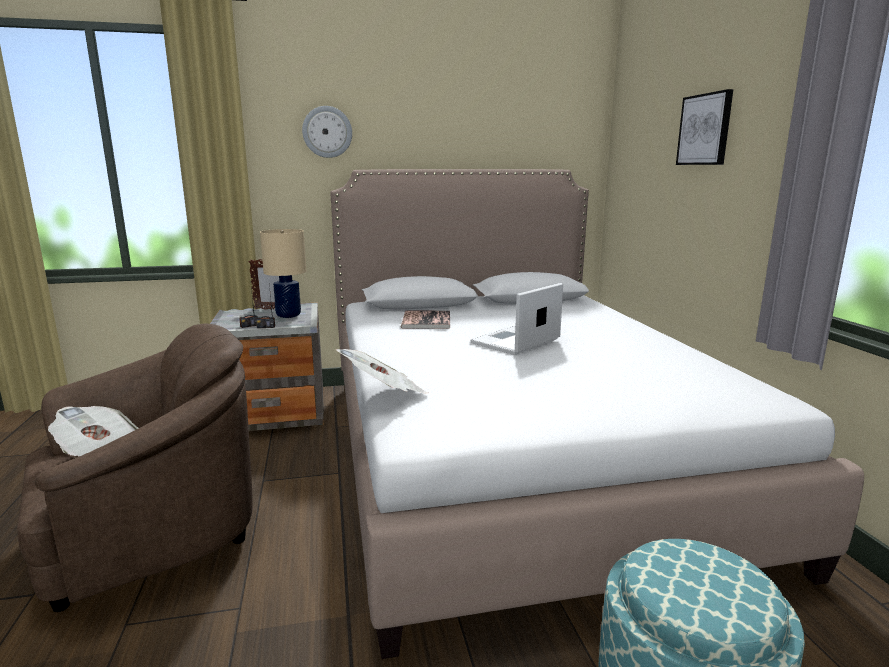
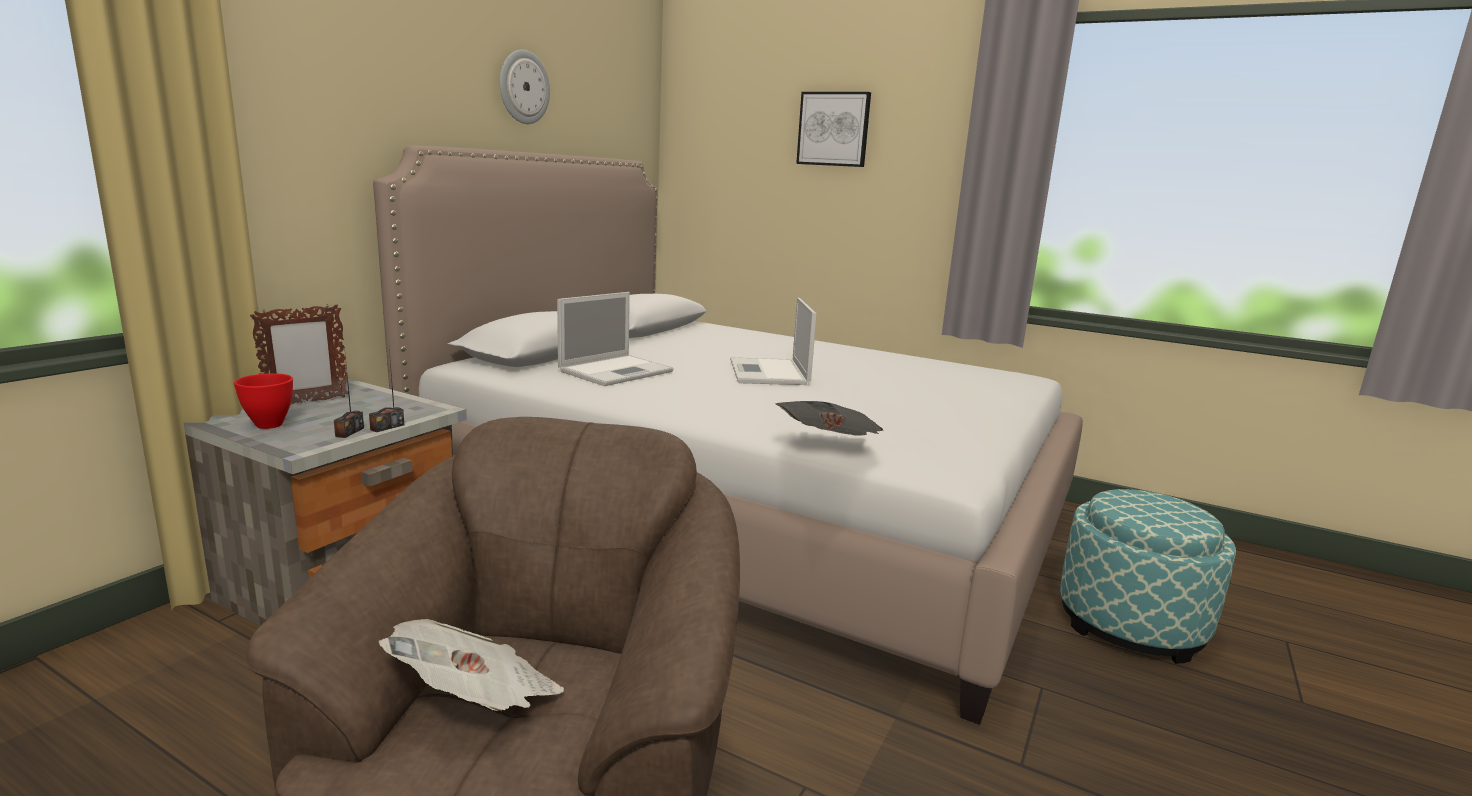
camera: 50 degrees left, 0 degrees up
(237, 316) = (271, 425): none -> red bowl
(288, 316) = (374, 406): beige table lamp -> none
(327, 132) = (353, 74): wall clock -> wall clock (523, 87)
(426, 321) = (617, 371): book -> laptop

